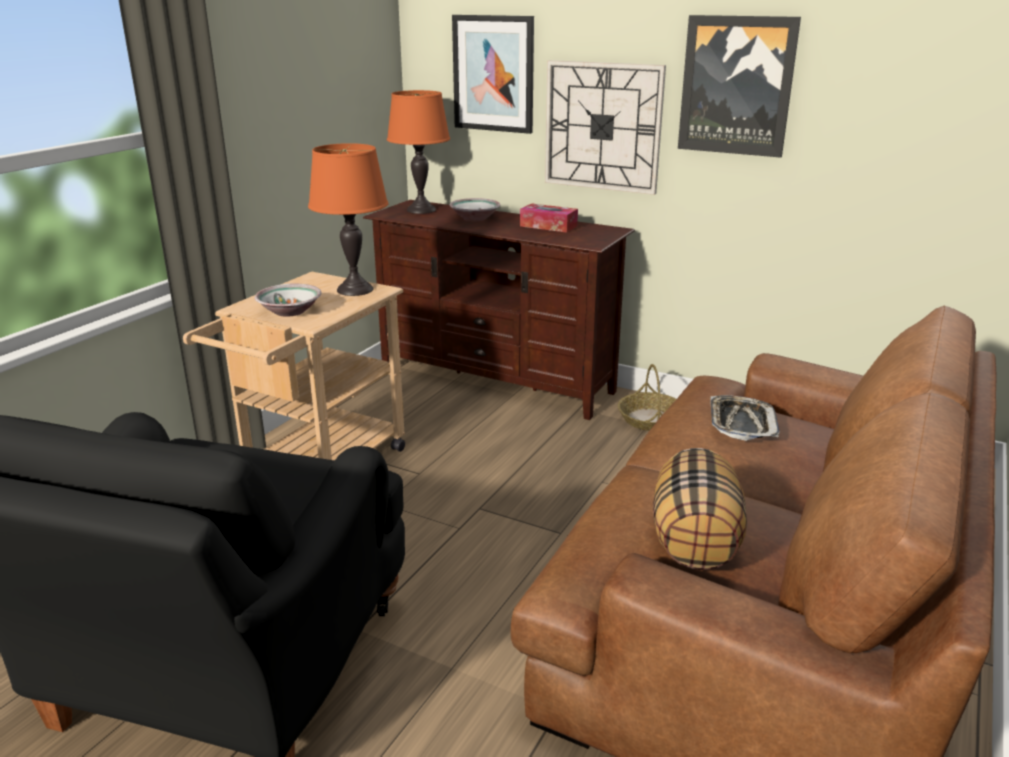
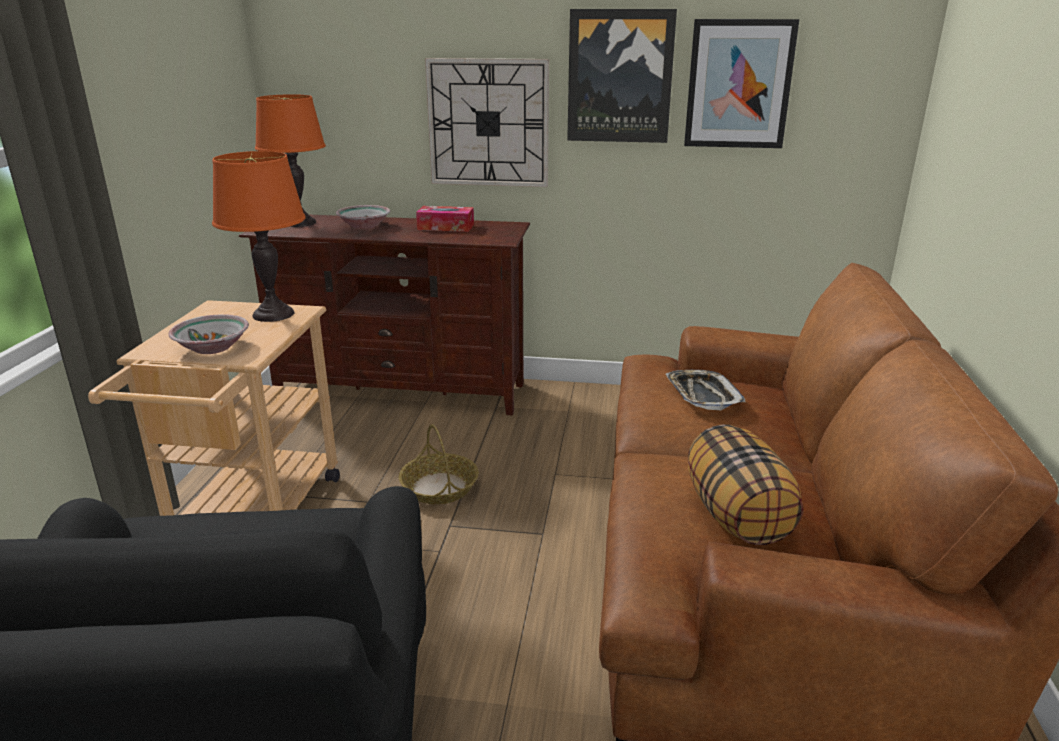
camera: 20 degrees left, 0 degrees up
(493, 74) = (364, 74): picture -> picture (739, 84)
(651, 419) = (568, 405): basket -> basket (439, 488)

